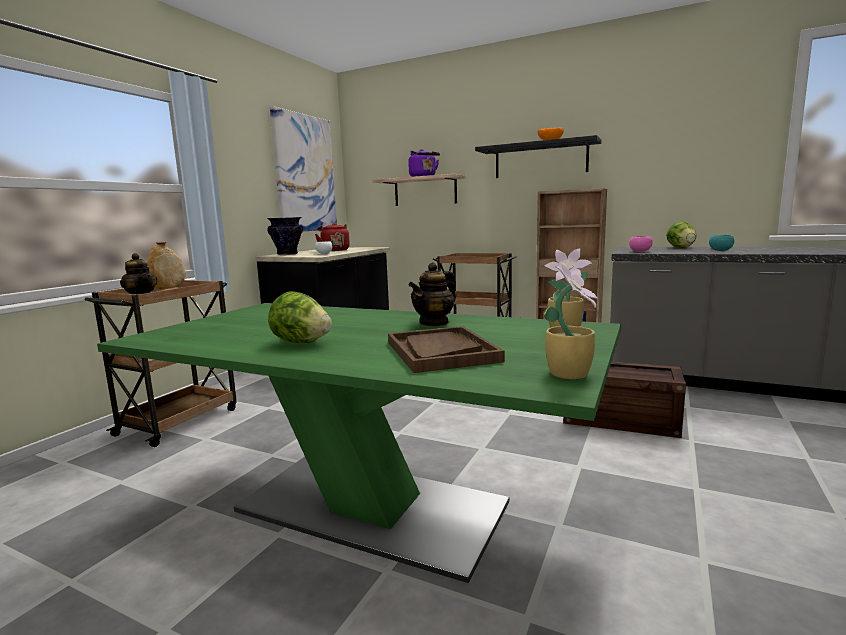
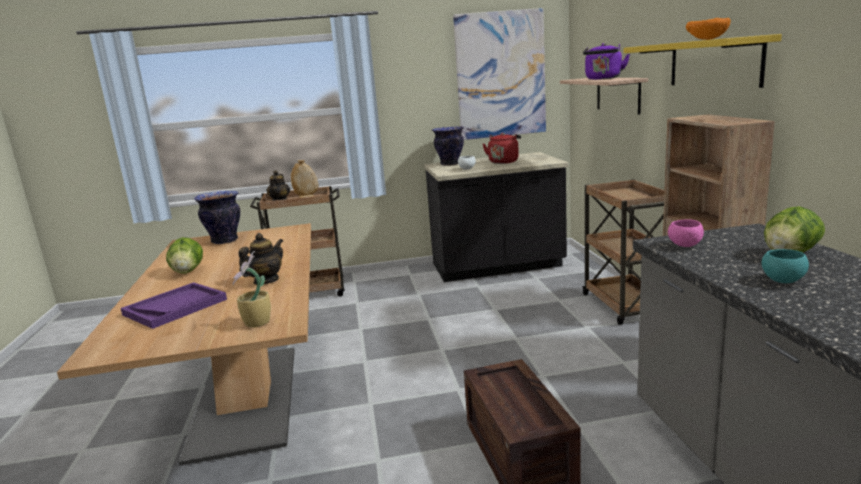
camera: 55 degrees right, 5 degrees up
(214, 325) = (225, 241): none -> vase
(371, 508) = (246, 400): green dining table -> beige dining table
(434, 323) = (266, 281): teapot -> teapot turned 120 degrees clockwise
(441, 351) = (175, 307): brown tray -> purple tray
(540, 160) = (714, 63): black shelf -> yellow shelf
(570, 373) = (127, 351): potted plant -> none

